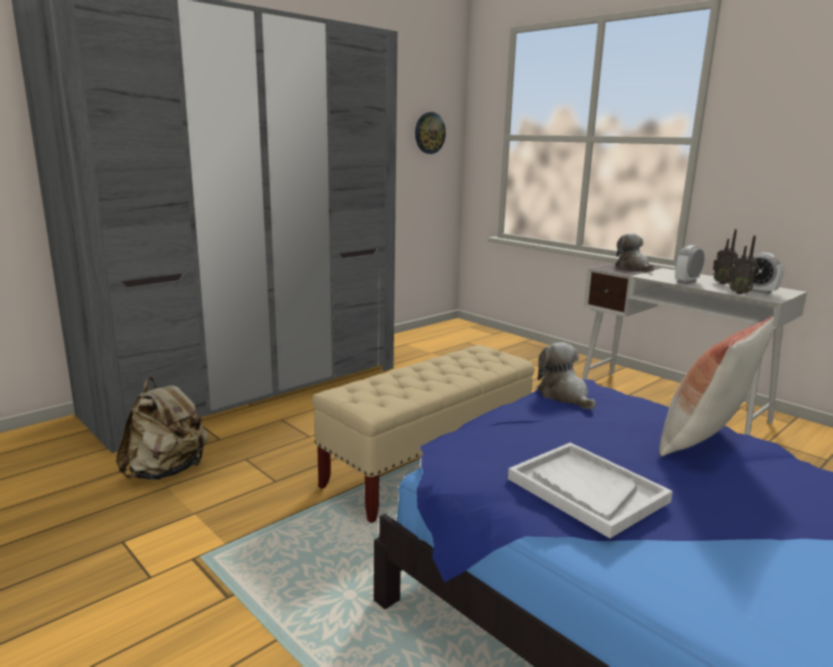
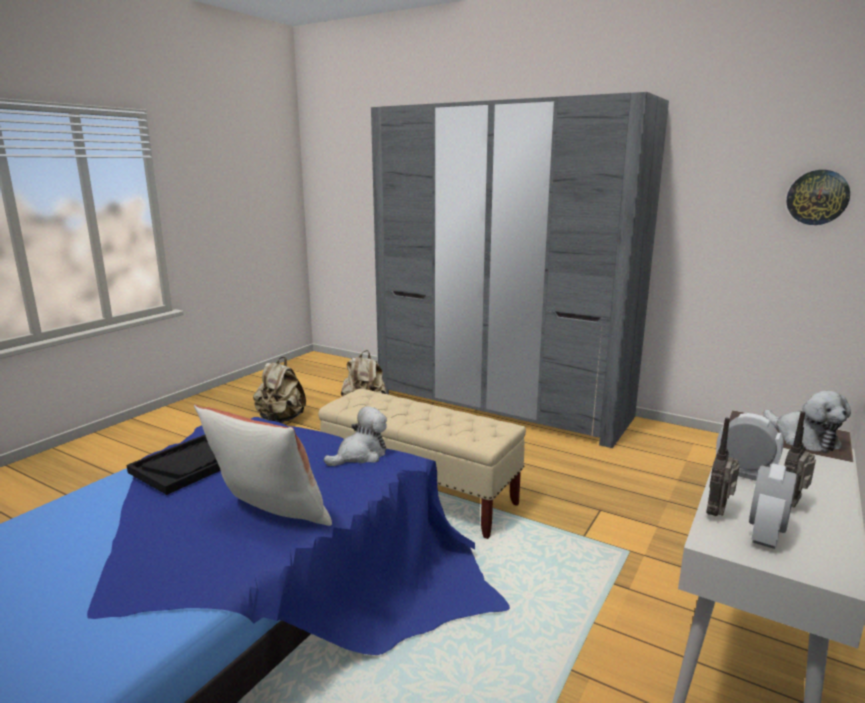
camera: 75 degrees right, 0 degrees up
(101, 552) = (281, 420): none -> beige backpack
(586, 490) = (188, 465): white tray -> black tray
(633, 267) = (803, 438): plush toy -> plush toy turned 105 degrees clockwise

